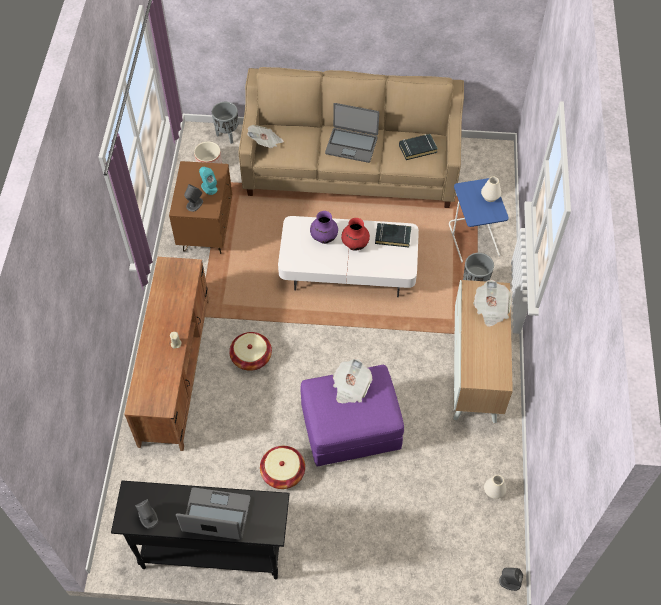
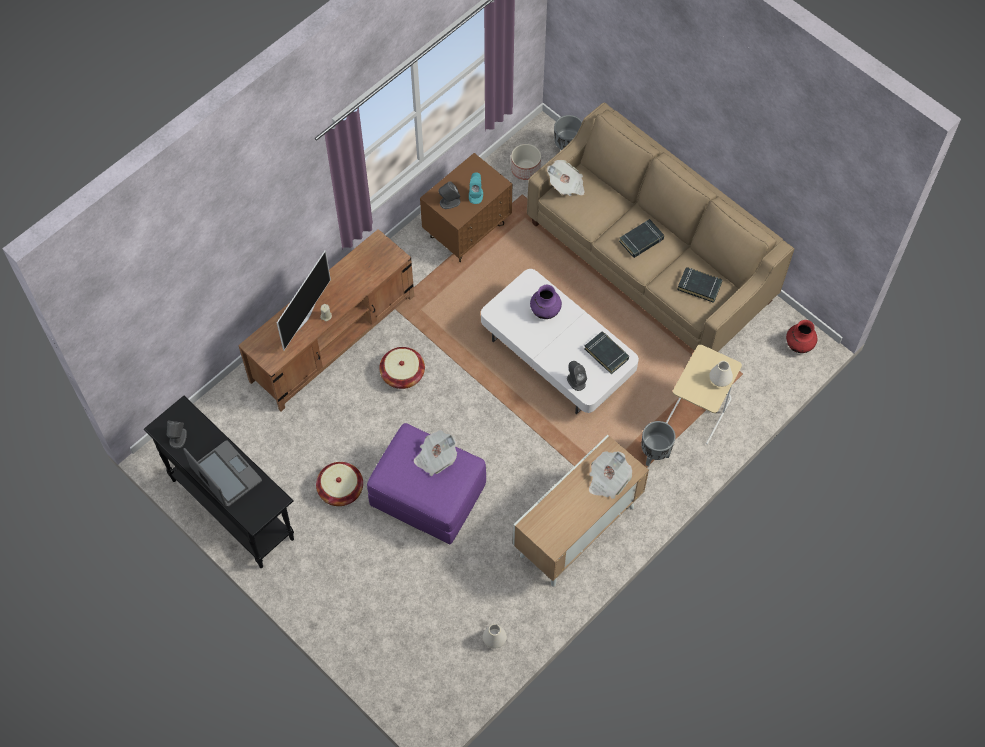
camera: 40 degrees right, 5 degrees up
(159, 356) = (304, 317): none -> television
(351, 145) = (641, 240): laptop -> black book
(355, 244) = (566, 336): red vase -> red vase (799, 344)
(474, 239) = (699, 411): blue side table -> beige side table
(509, 582) = (435, 718): grey speaker -> grey speaker (576, 381)

